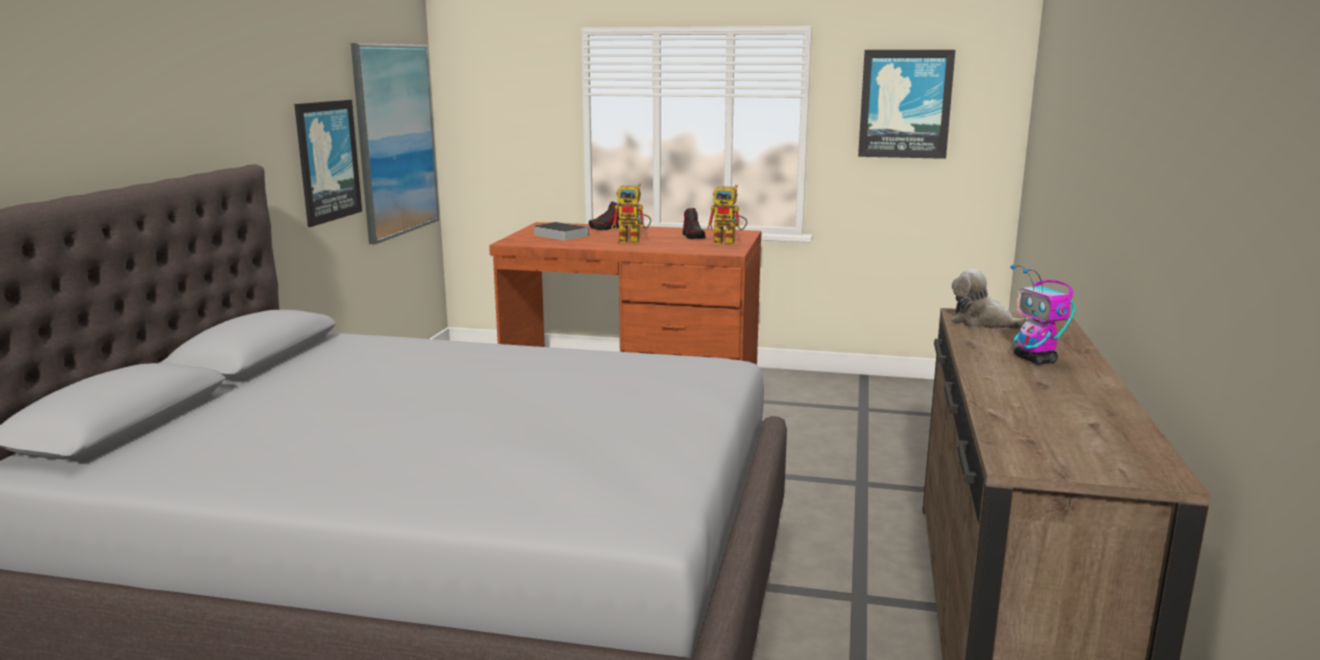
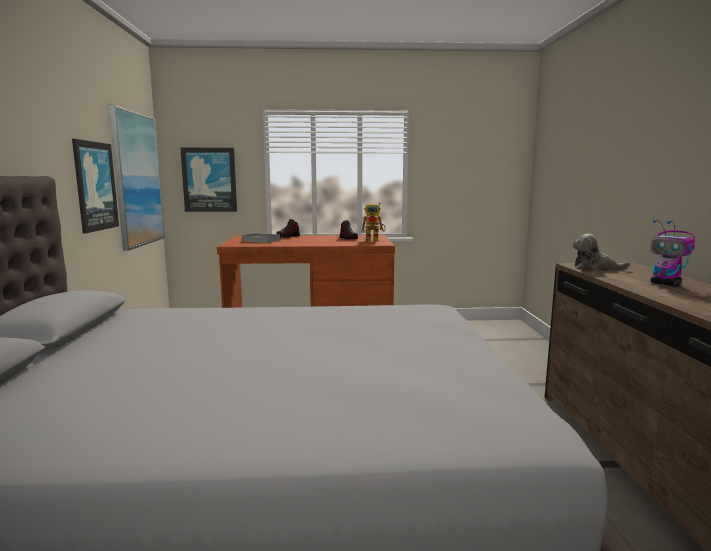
camera: 15 degrees left, 5 degrees down
(634, 241) = (314, 241): toy robot -> none
(905, 104) = (464, 157): picture -> picture (209, 180)

